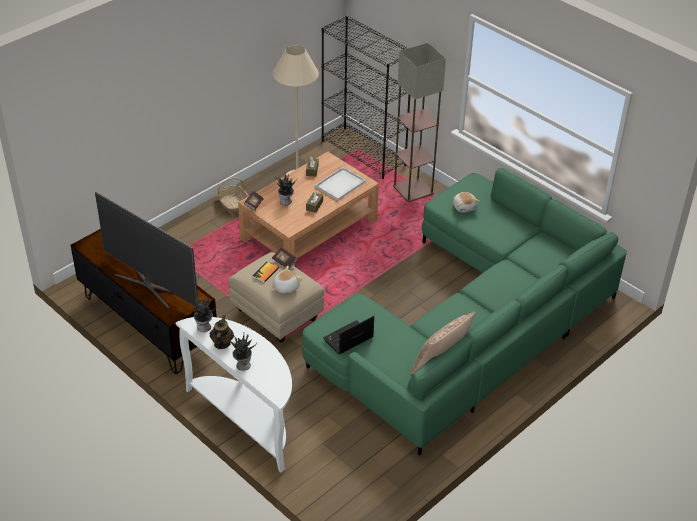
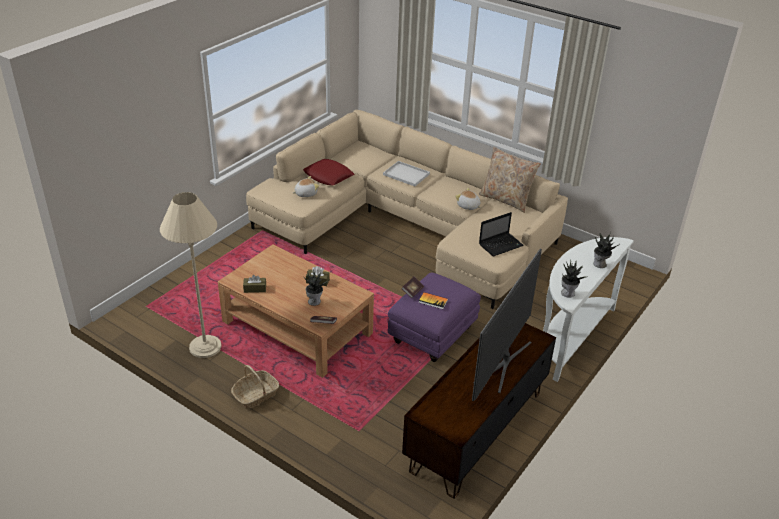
camera: 100 degrees left, 5 degrees down
(222, 343) = (582, 279): teapot -> none
(276, 314) = (432, 336): beige ottoman -> purple ottoman
(285, 287) = (448, 287): plush toy -> plush toy (468, 206)
(340, 184) = (277, 267): white tray -> white tray (405, 174)
(347, 339) = (501, 245): laptop -> laptop turned 75 degrees counterclockwise
(364, 153) = (155, 301): black bookcase -> none
(413, 189) = (222, 264): floor lamp -> none
(471, 325) = (408, 225): green sofa -> beige sofa
(500, 226) = (328, 176): none -> red pillow

